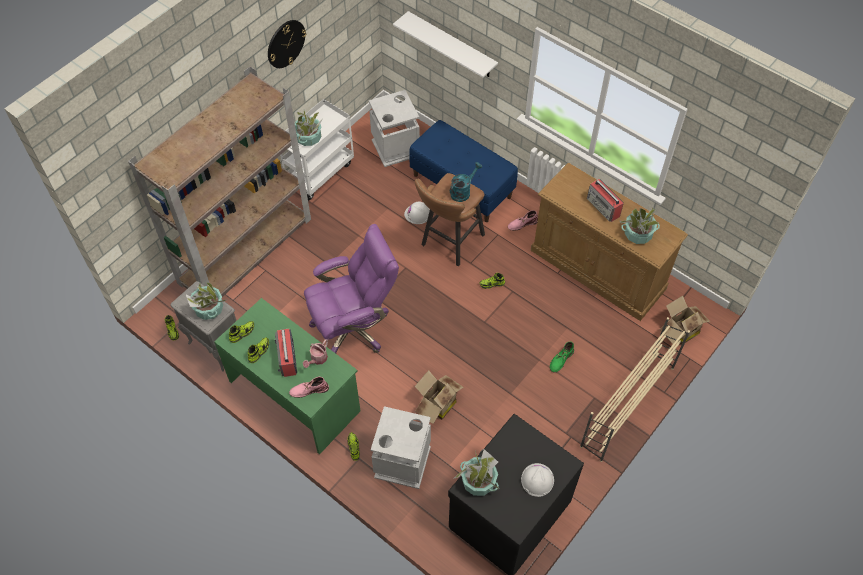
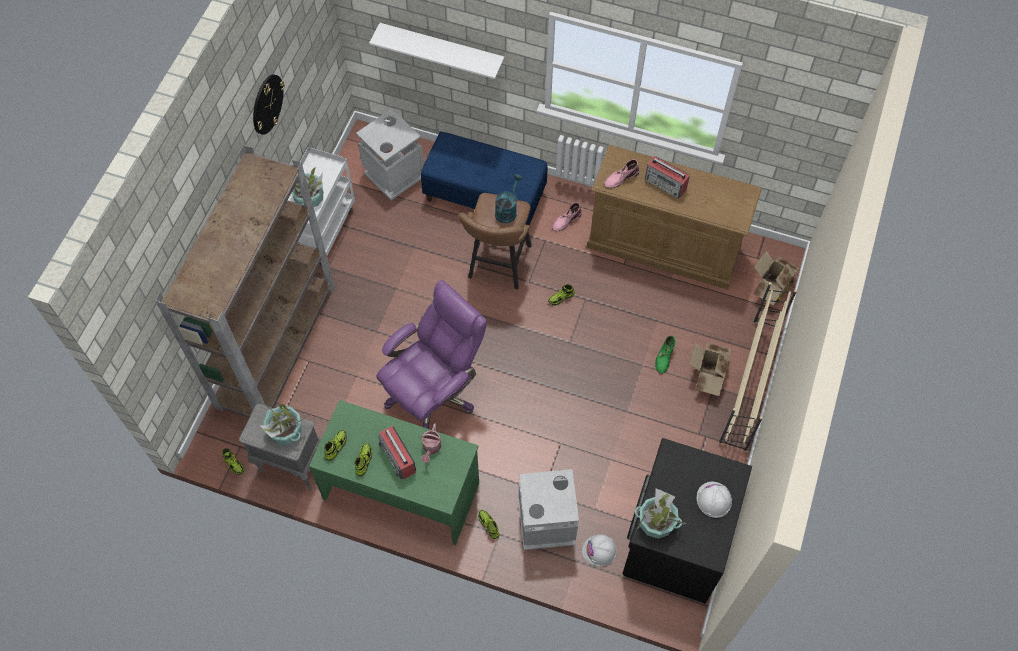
camera: 20 degrees left, 5 degrees up
(308, 390) = (436, 485): pink boot -> pink boot (620, 178)
(417, 214) = (450, 244): white hard hat -> white hard hat (599, 550)
(437, 405) = (556, 449): cardboard box -> cardboard box (707, 376)
(638, 234) = (712, 203): potted plant -> none

